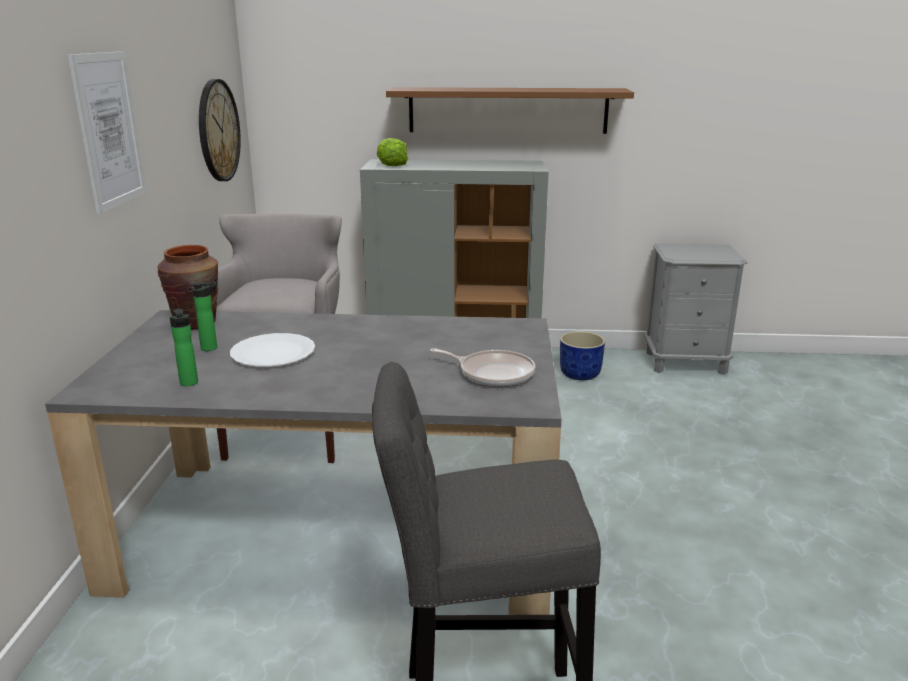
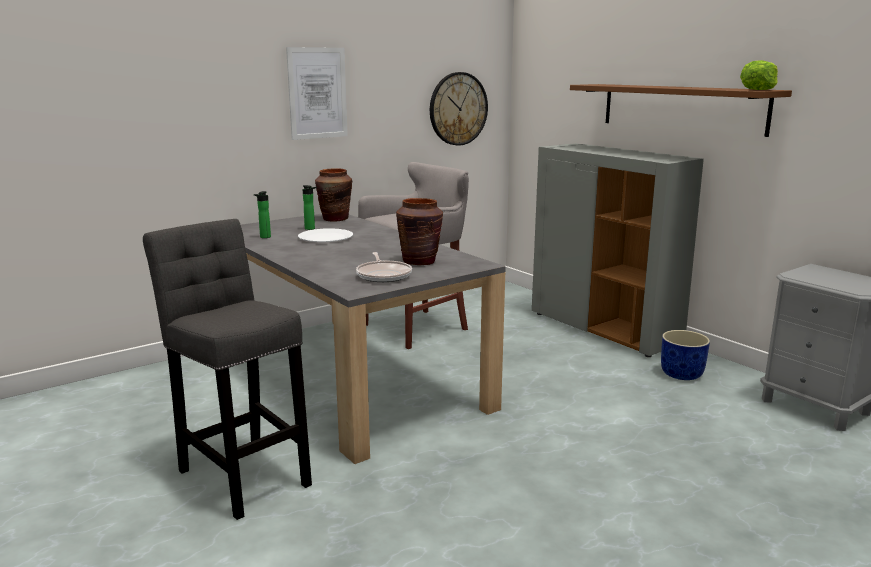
camera: 50 degrees right, 5 degrees down
(391, 164) = (571, 147): lettuce -> lettuce (758, 89)
(470, 343) = (419, 262): none -> brown vase

